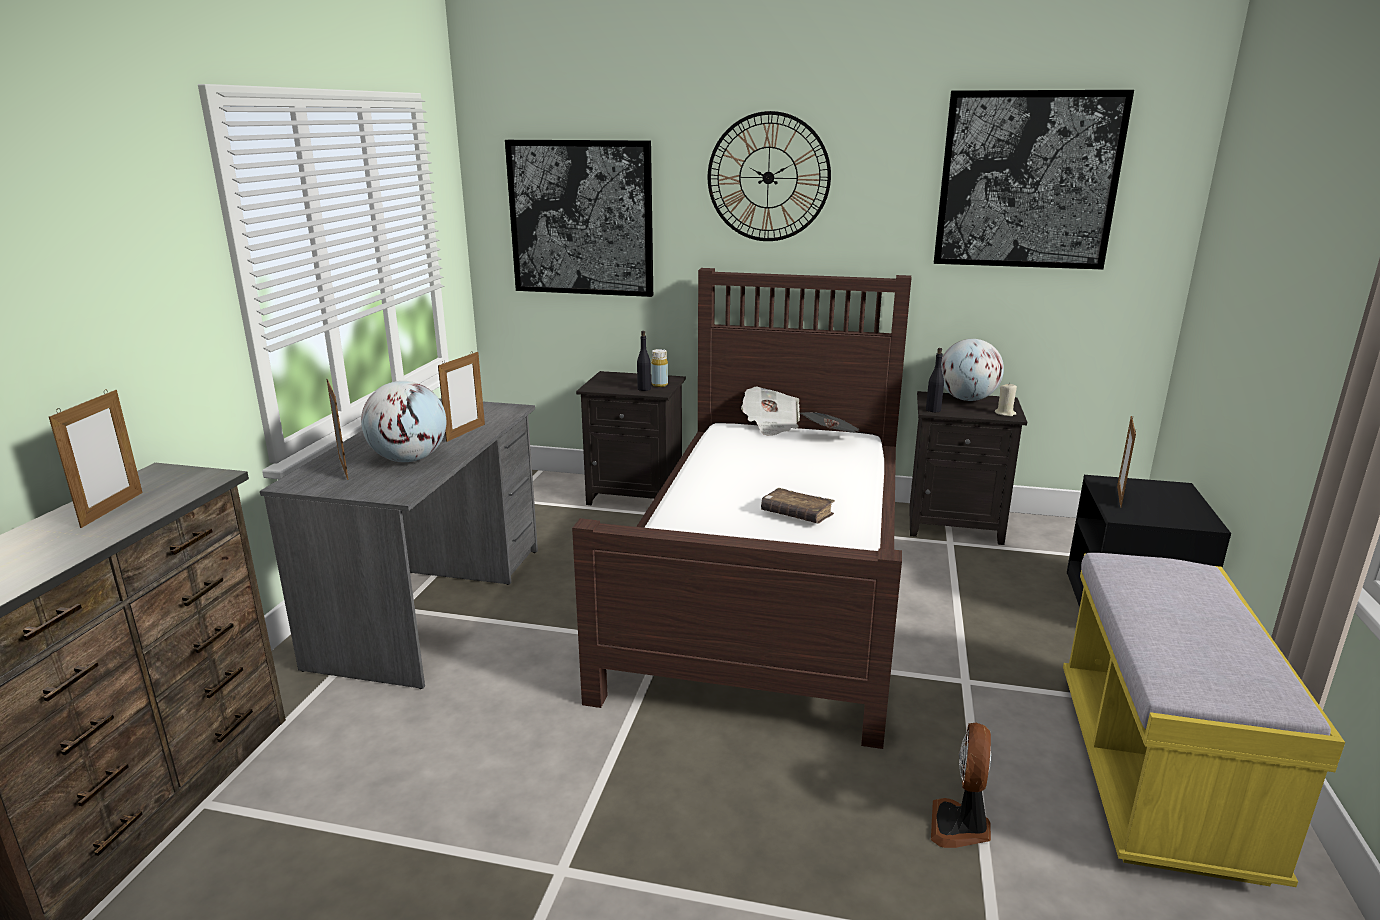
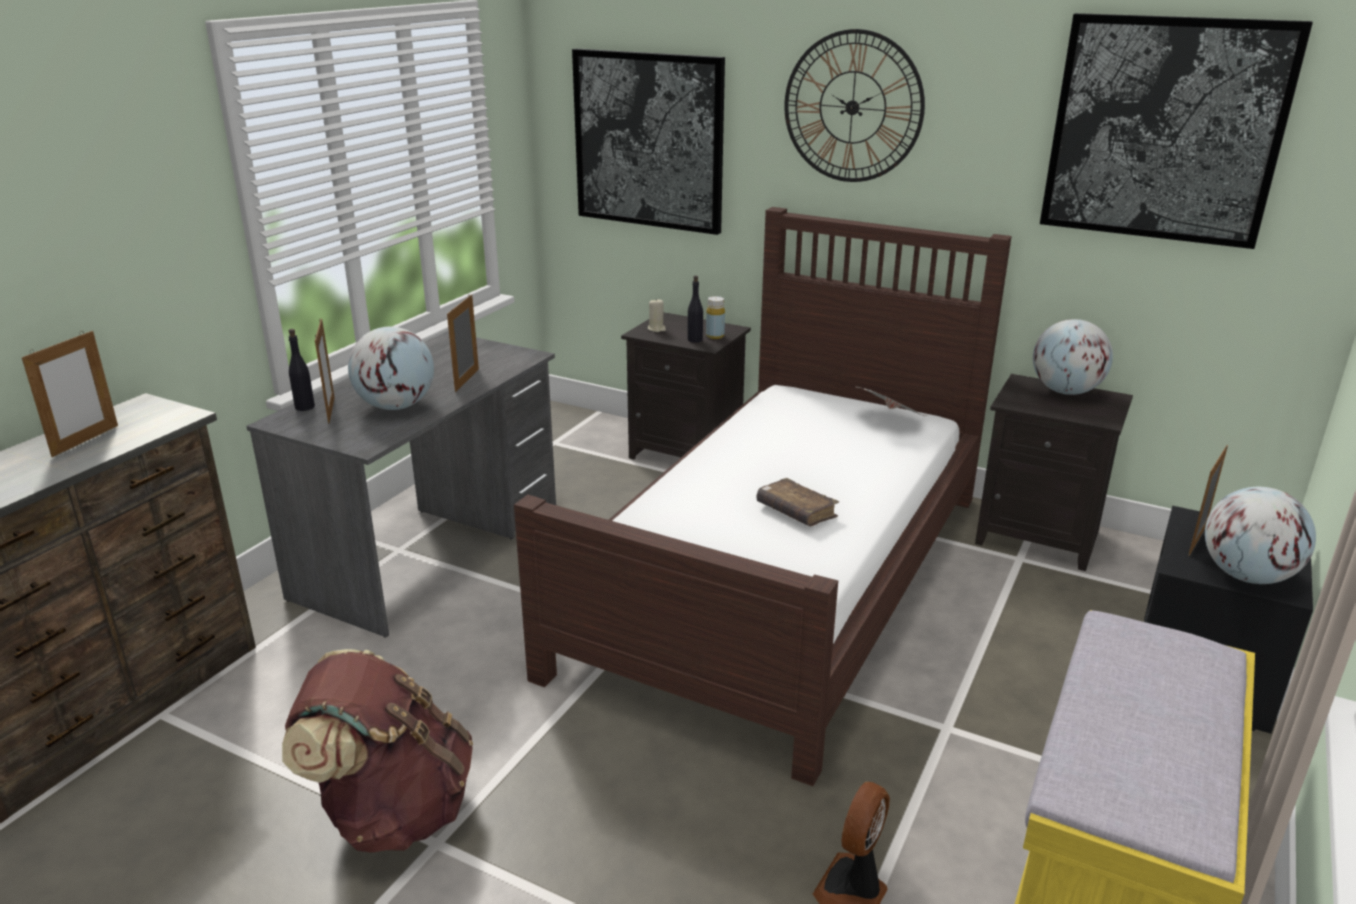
camera: 15 degrees right, 5 degrees up
(465, 432) = (467, 380): picture frame -> picture frame turned 150 degrees clockwise
(501, 849) = (392, 811): none -> brown backpack
(770, 425) = (832, 395): newspaper -> none
(933, 410) = (1012, 402): black bottle -> black bottle (305, 407)
(1005, 413) = (1100, 416): beige candle -> beige candle (656, 329)
(1170, 516) = (1246, 576): none -> globe

